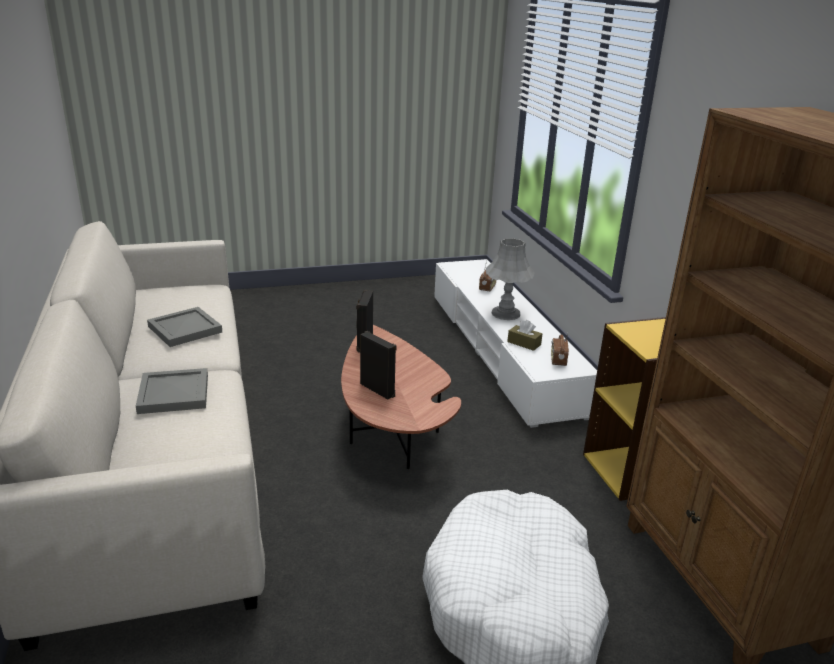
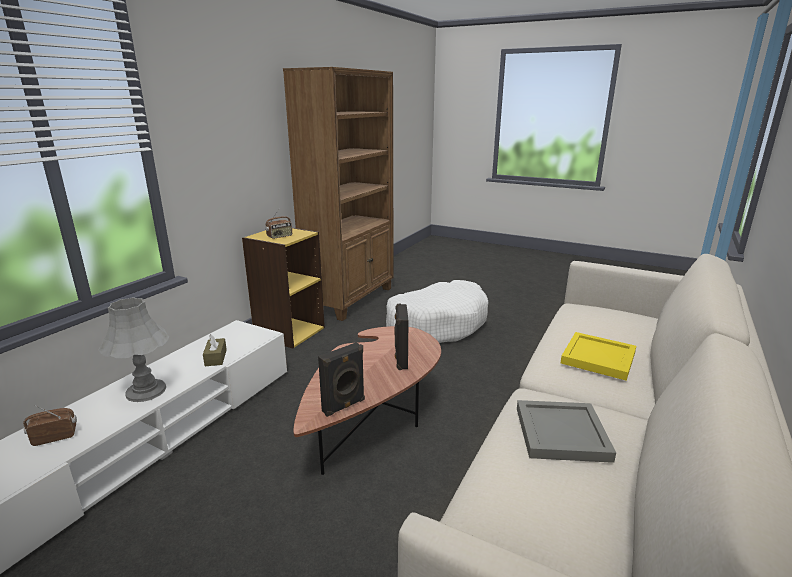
camera: 135 degrees left, 5 degrees down
(173, 393) = (599, 358): grey tray -> yellow tray
(557, 360) = (232, 337): radio -> radio (280, 236)

